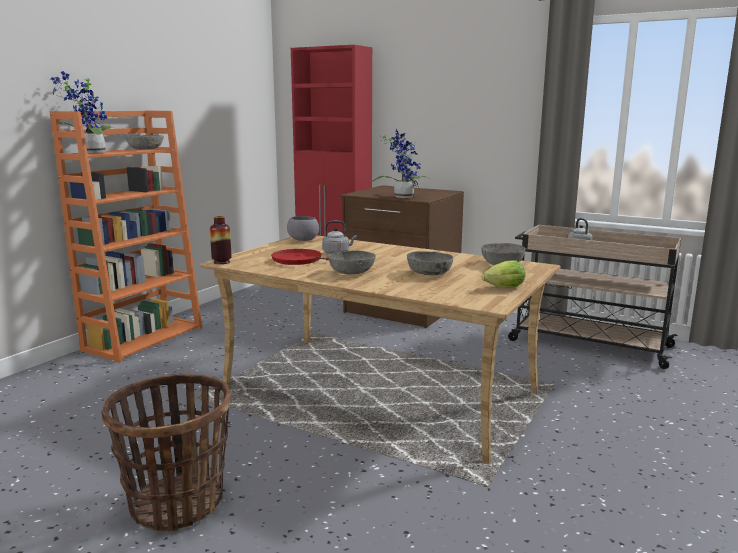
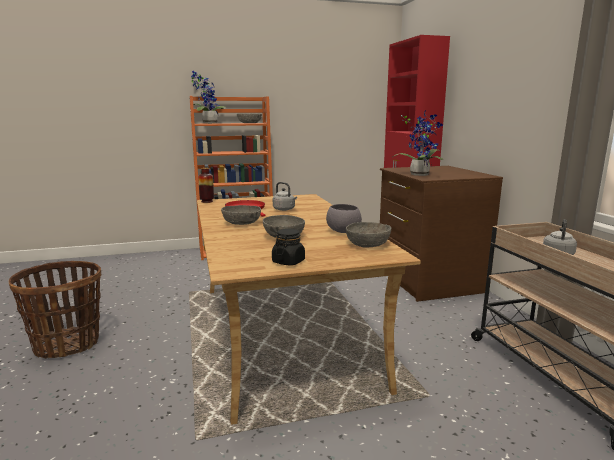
camera: 45 degrees right, 0 degrees up
(303, 240) = (299, 198): grey bowl -> grey bowl (343, 231)
(502, 288) = (288, 262): lettuce -> black jar

